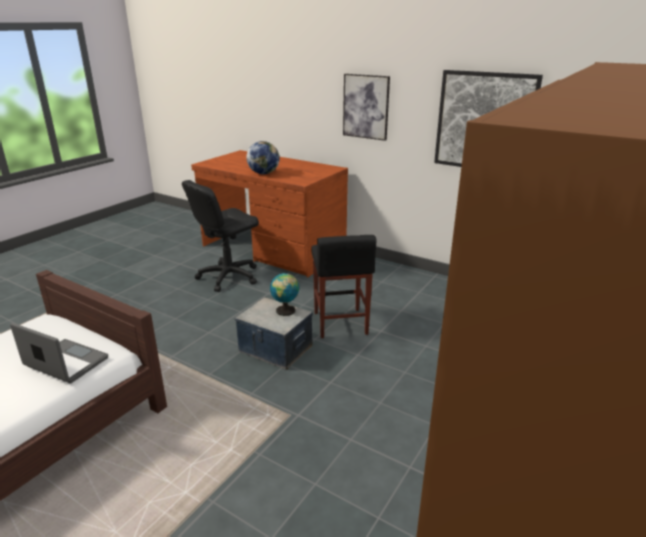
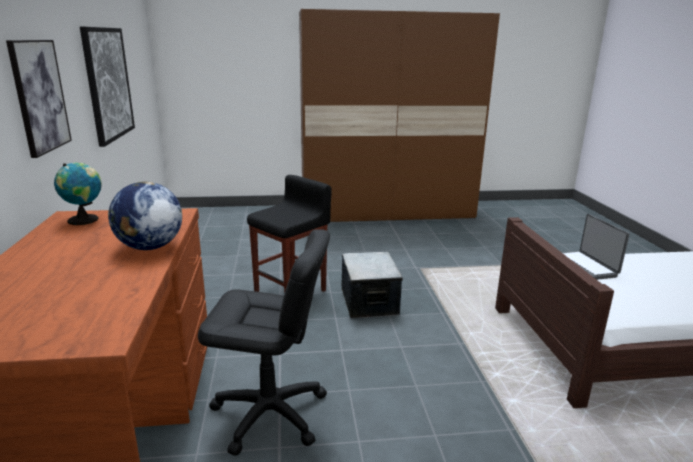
camera: 130 degrees left, 5 degrees down
(285, 311) = (359, 261): globe -> globe (85, 220)

